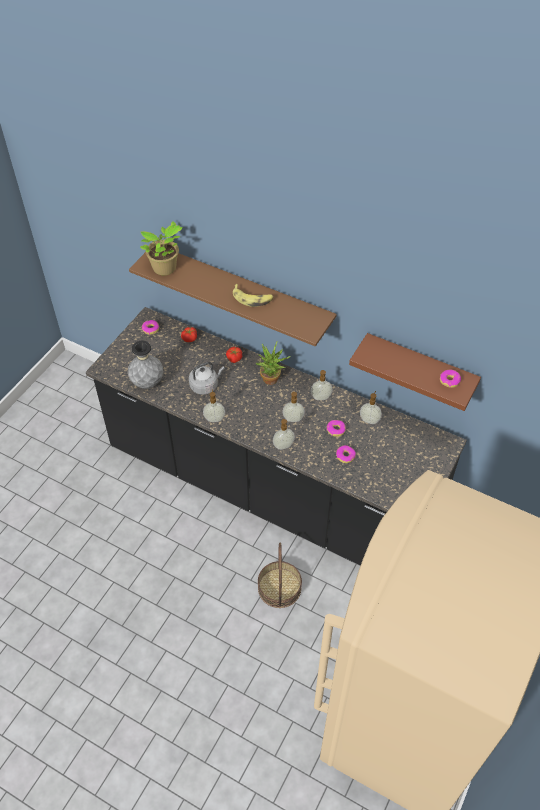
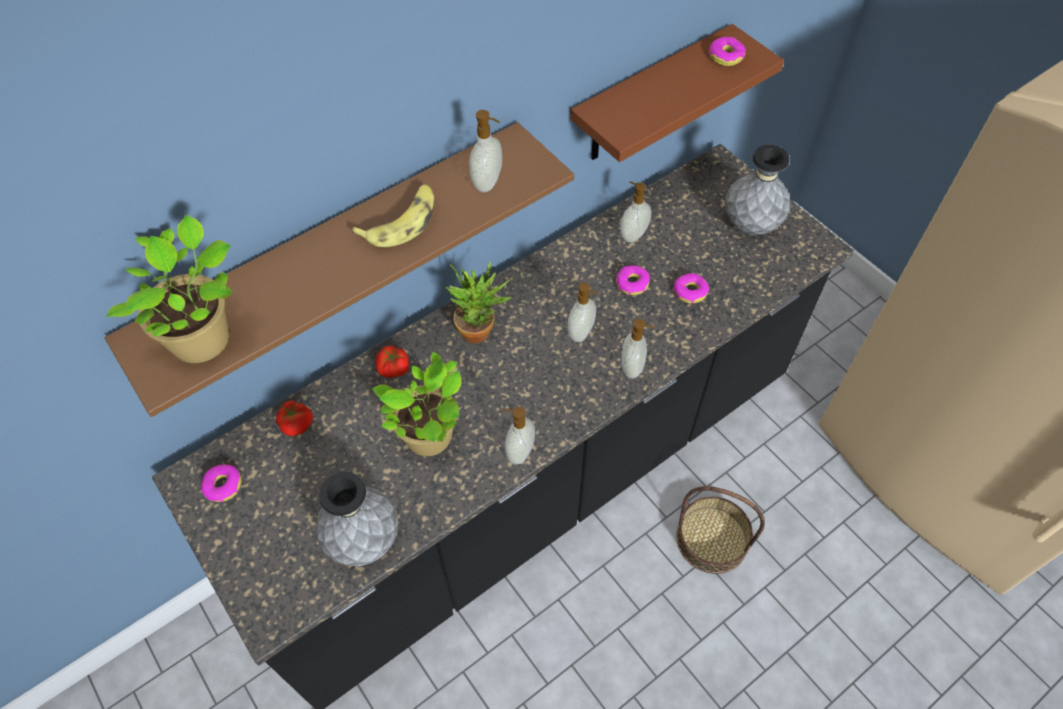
camera: 65 degrees left, 5 degrees up
(205, 385) = (432, 438): grey kettle -> potted plant
(321, 398) = (556, 278): soap dispenser -> soap dispenser (488, 182)
(409, 471) = (750, 226): none -> grey vase

